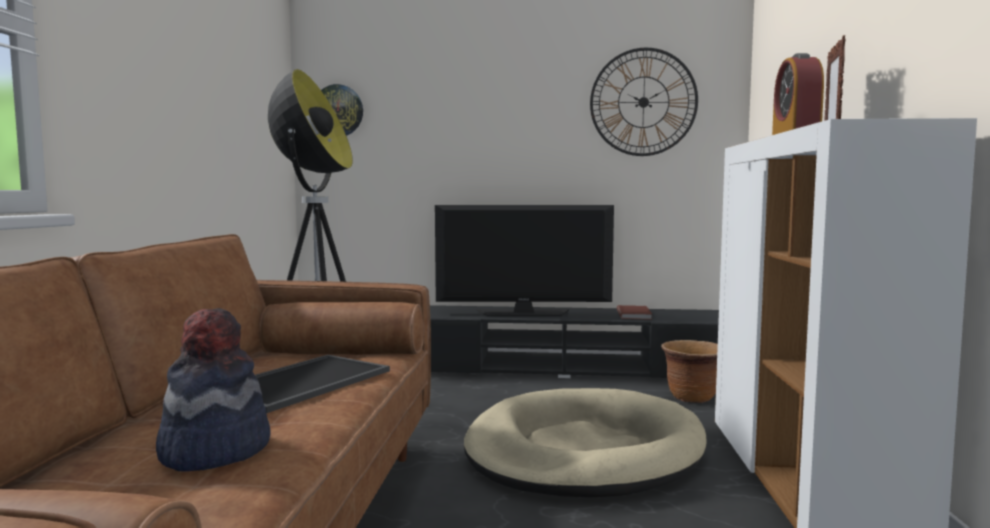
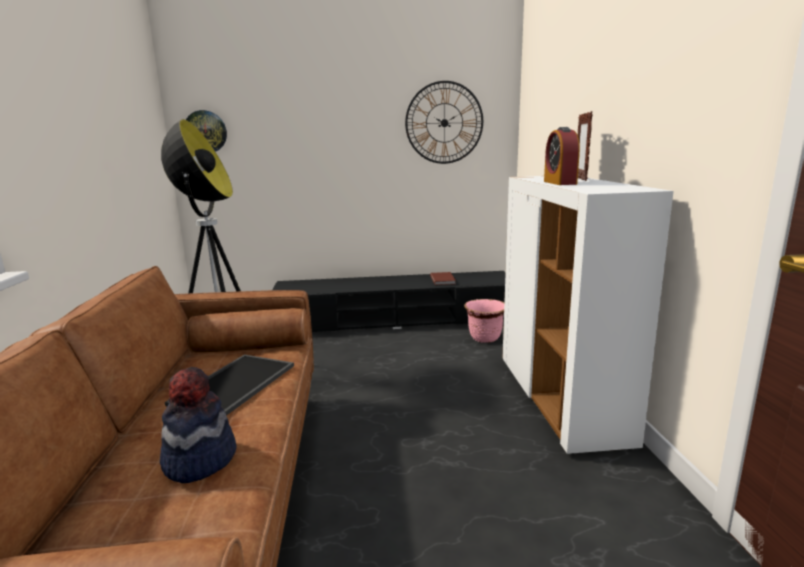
camera: 10 degrees left, 10 degrees up
(523, 313) = (365, 284): television -> none
(583, 451) = (421, 391): beige dog bed -> none
(692, 397) = (485, 338): brown planter -> pink planter

